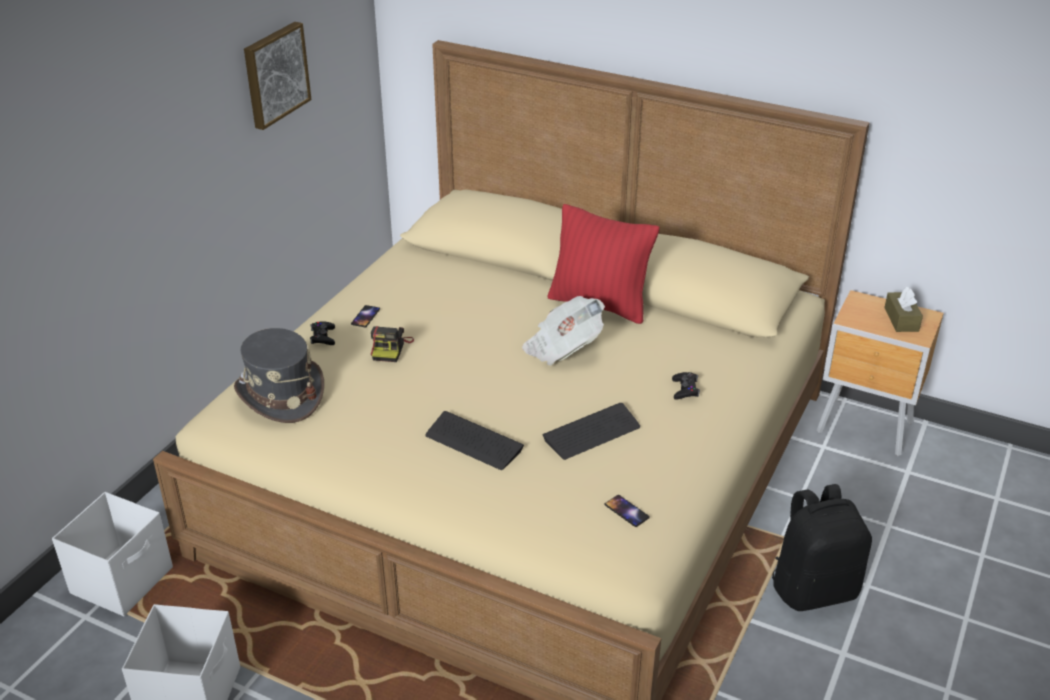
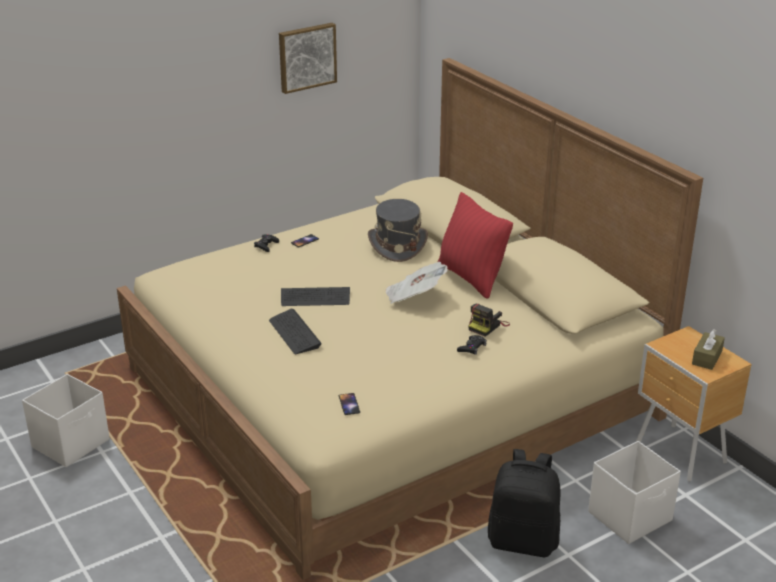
camera: 30 degrees right, 5 degrees down
(123, 580) = (88, 369): white storage box -> white storage box (631, 516)
(280, 395) = (207, 270): grey hat -> grey hat (397, 245)
(390, 348) = (300, 264): camera -> camera (488, 326)
(592, 433) = (376, 352): keyboard -> keyboard (315, 298)

